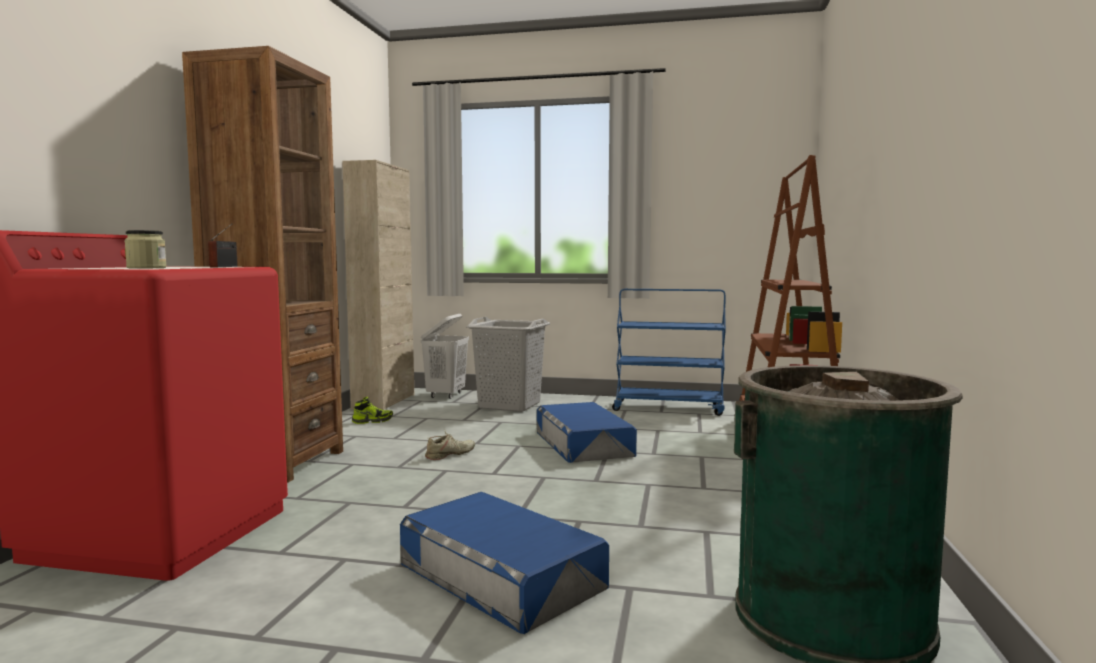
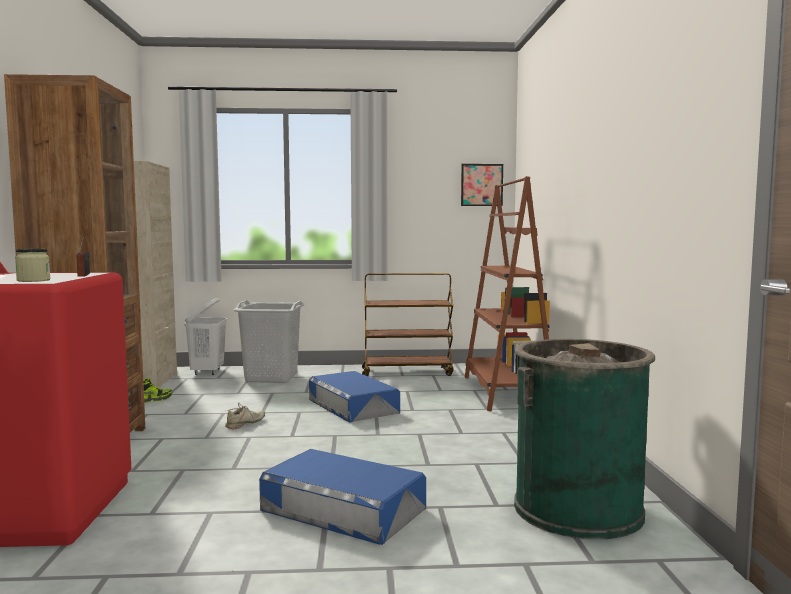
camera: 15 degrees left, 0 degrees up
(669, 408) = (407, 372): blue cart -> brown cart
(771, 181) = (481, 185): none -> picture

